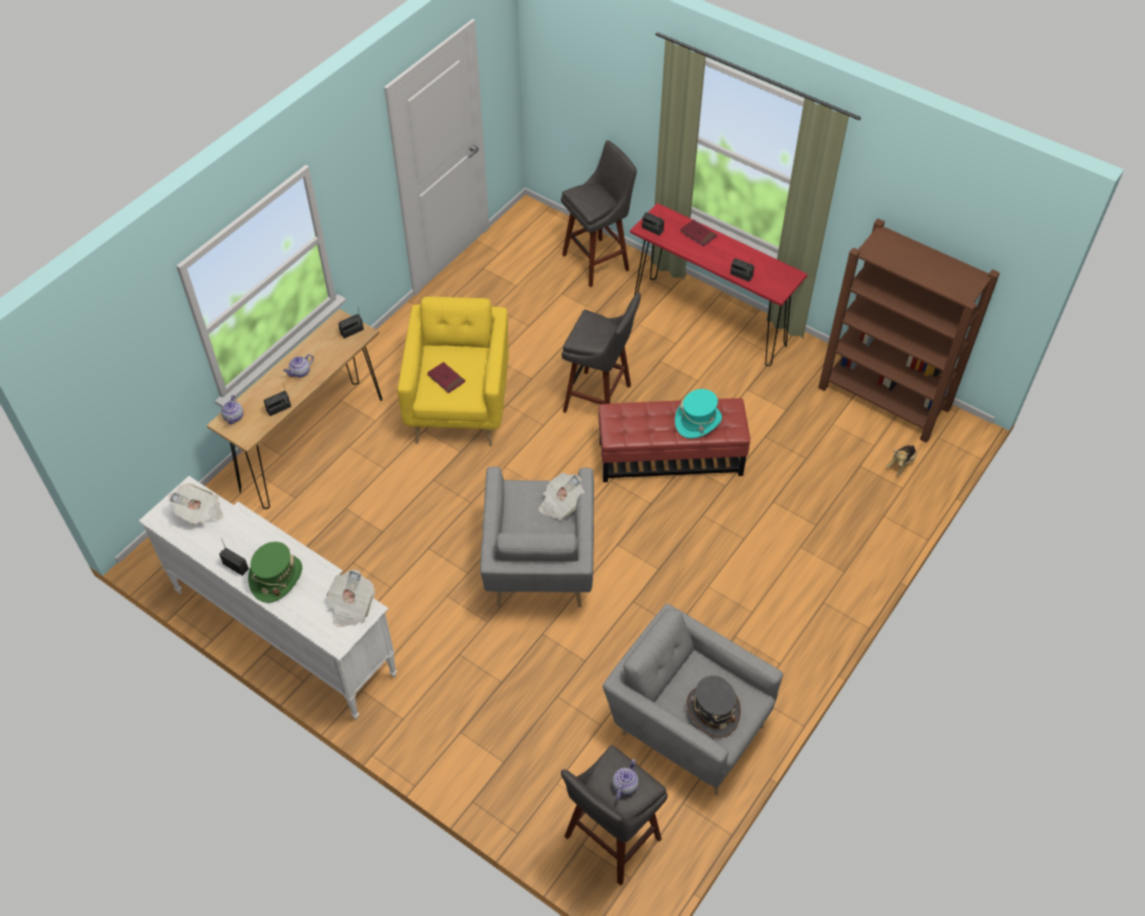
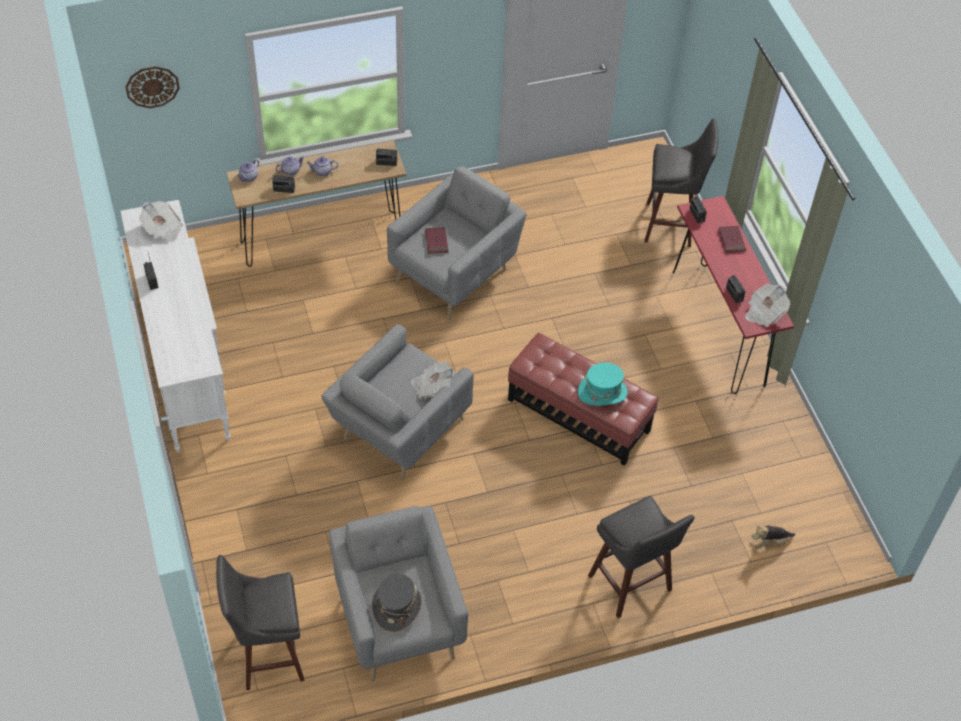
camera: 35 degrees right, 0 degrees up
(105, 372) = (152, 86): none -> wall clock
(276, 578) = (170, 305): green hat -> none
(351, 607) = (199, 356): newspaper -> newspaper (764, 312)
(460, 403) = (455, 273): yellow armchair -> grey armchair
(600, 400) = (566, 336): grey stool -> grey stool (631, 586)
(624, 785) = (270, 604): teapot -> teapot (291, 170)
(884, 398) = (810, 480): brown bookcase -> none

